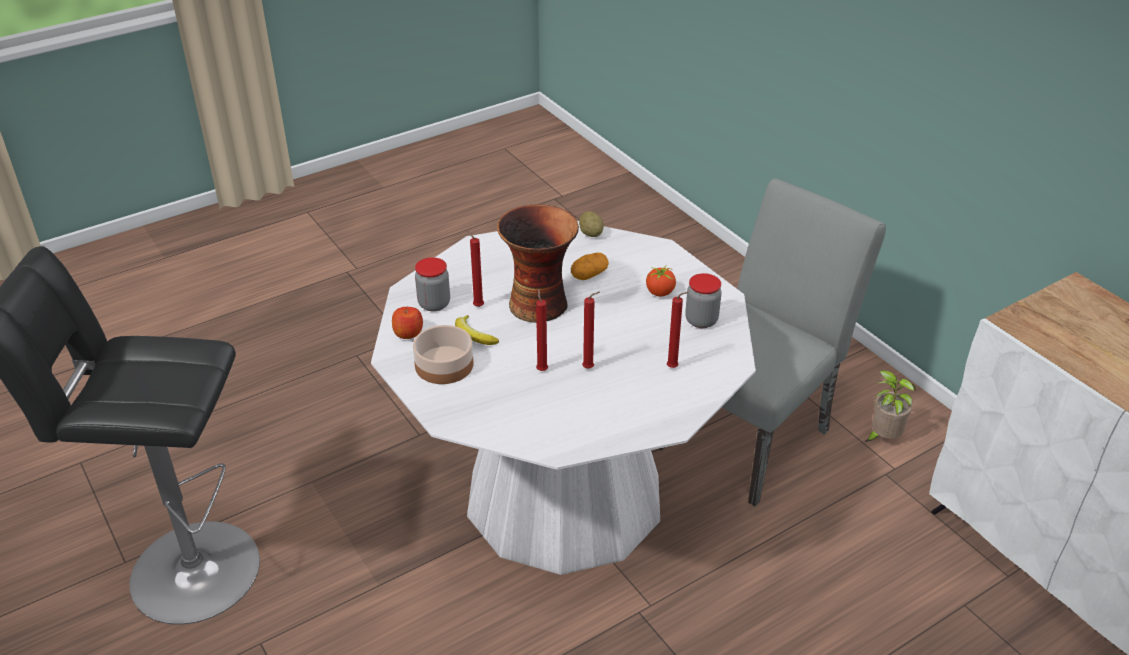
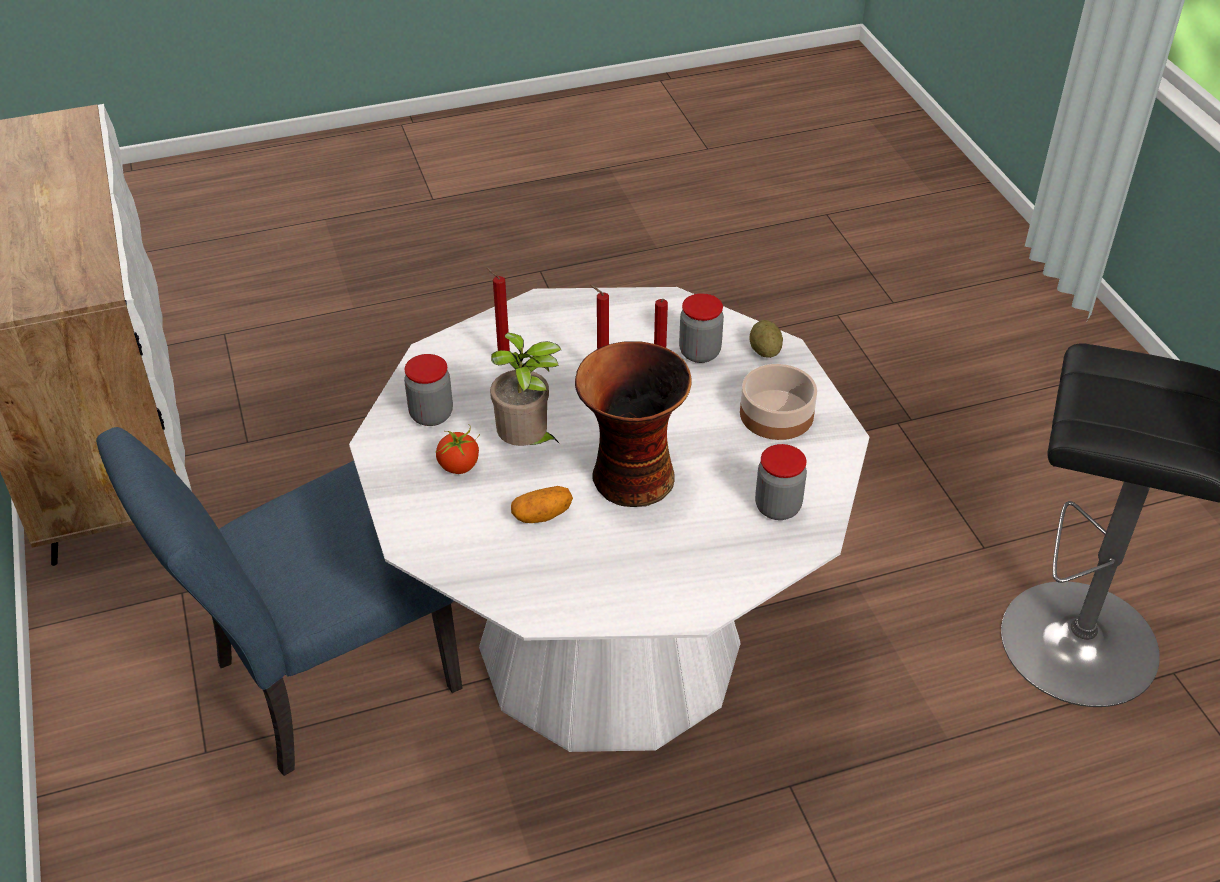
camera: 165 degrees left, 5 degrees up
(408, 333) = (818, 467): apple -> none
(473, 335) = (731, 447): banana -> none
(477, 306) = (718, 492): red candle -> none
(517, 404) = (699, 352): none -> jar
(591, 233) = (503, 595): potato -> potato (765, 351)
(752, 432) = (319, 682): grey chair -> blue chair
(882, 438) = (158, 636): potted plant -> potted plant (526, 445)

